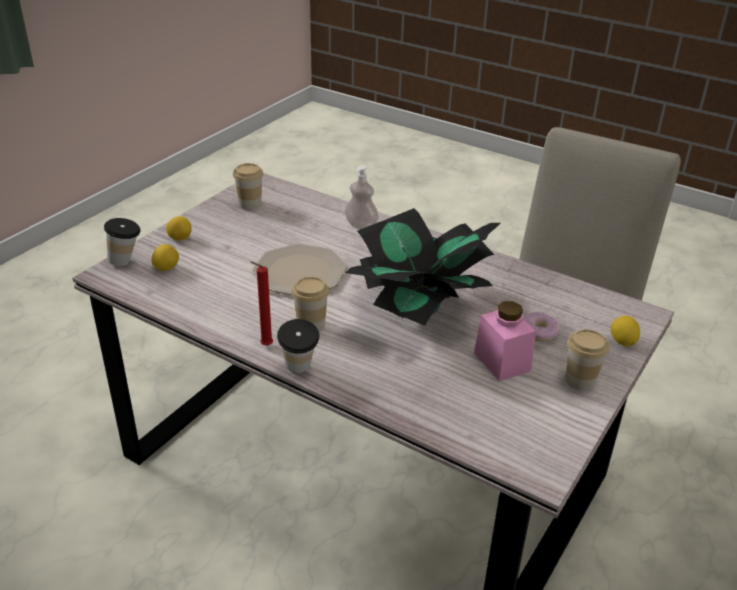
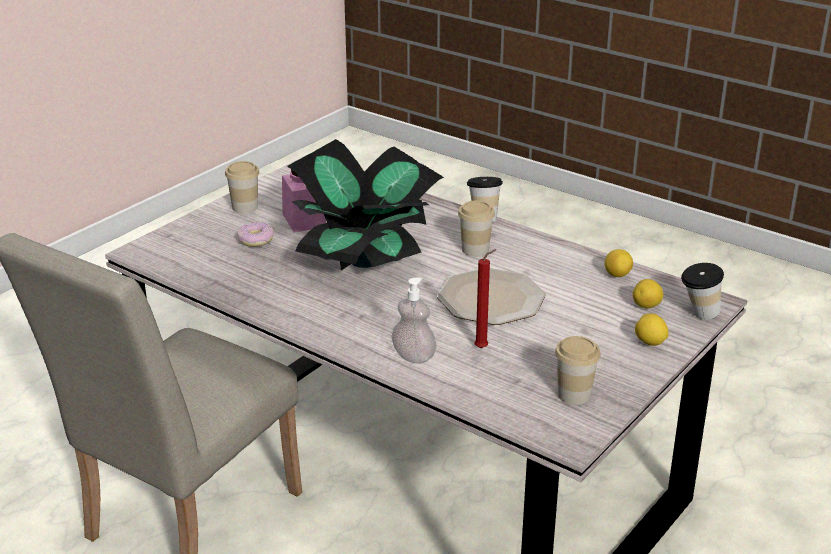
camera: 175 degrees left, 5 degrees down
(264, 346) = (517, 235): red candle -> red candle (483, 348)
(622, 342) = (183, 231): lemon -> lemon (617, 275)

